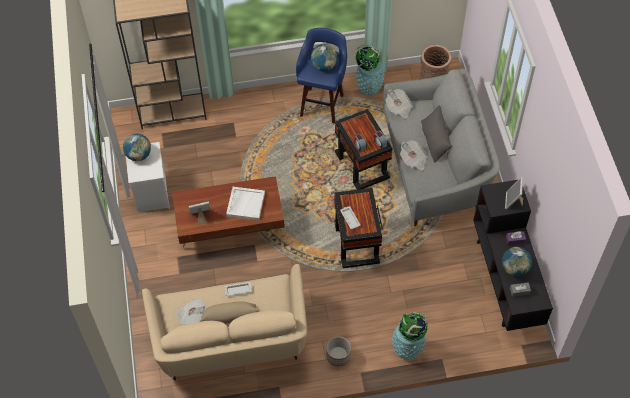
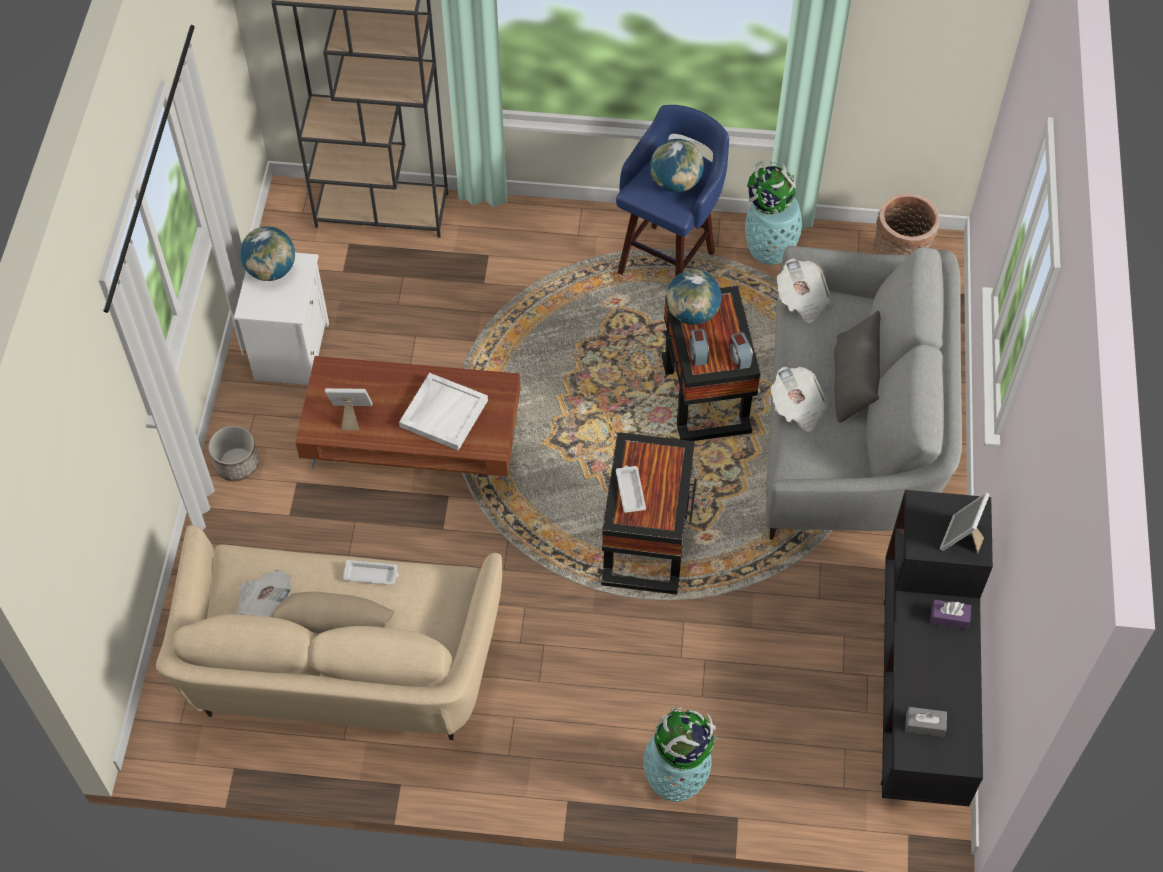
camera: 15 degrees right, 0 degrees up
(338, 356) = (535, 755): planter -> planter (237, 464)
(514, 268) = (929, 676): globe -> globe (692, 313)

